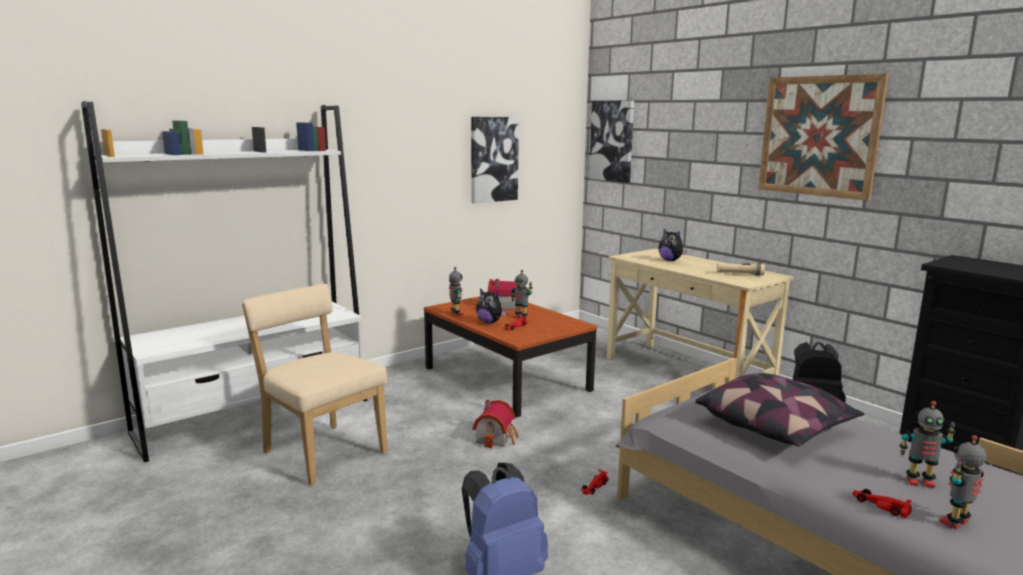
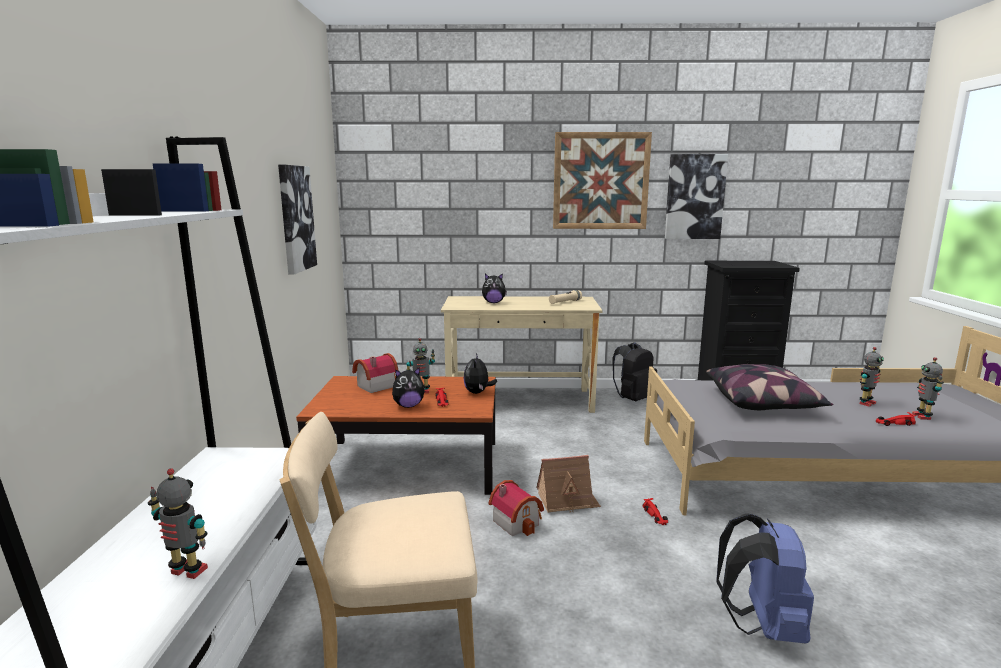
camera: 50 degrees left, 0 degrees up
(456, 314) = (353, 410): toy robot -> toy robot (187, 572)
(552, 330) = (478, 392): none -> plush toy
(555, 445) = (567, 500): none -> toy house
(612, 141) = (378, 194): picture -> picture (694, 197)

